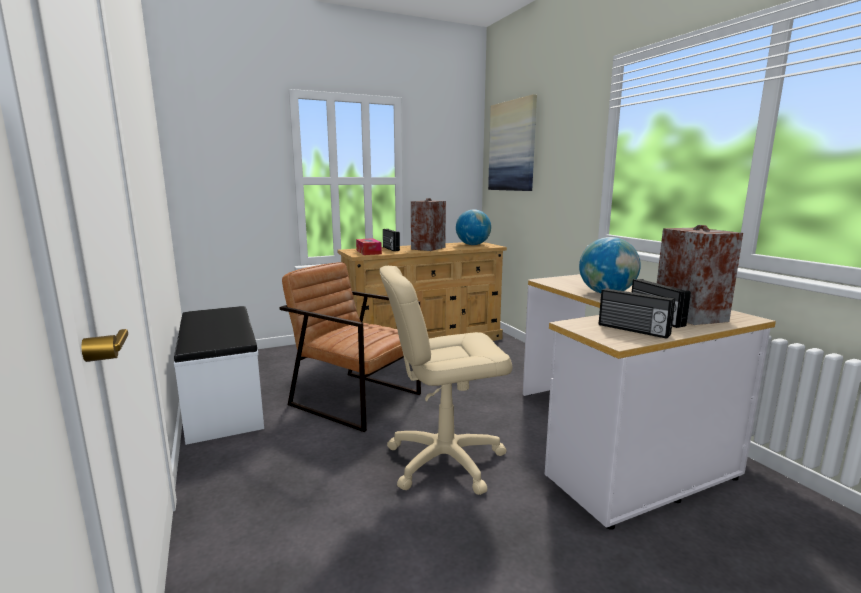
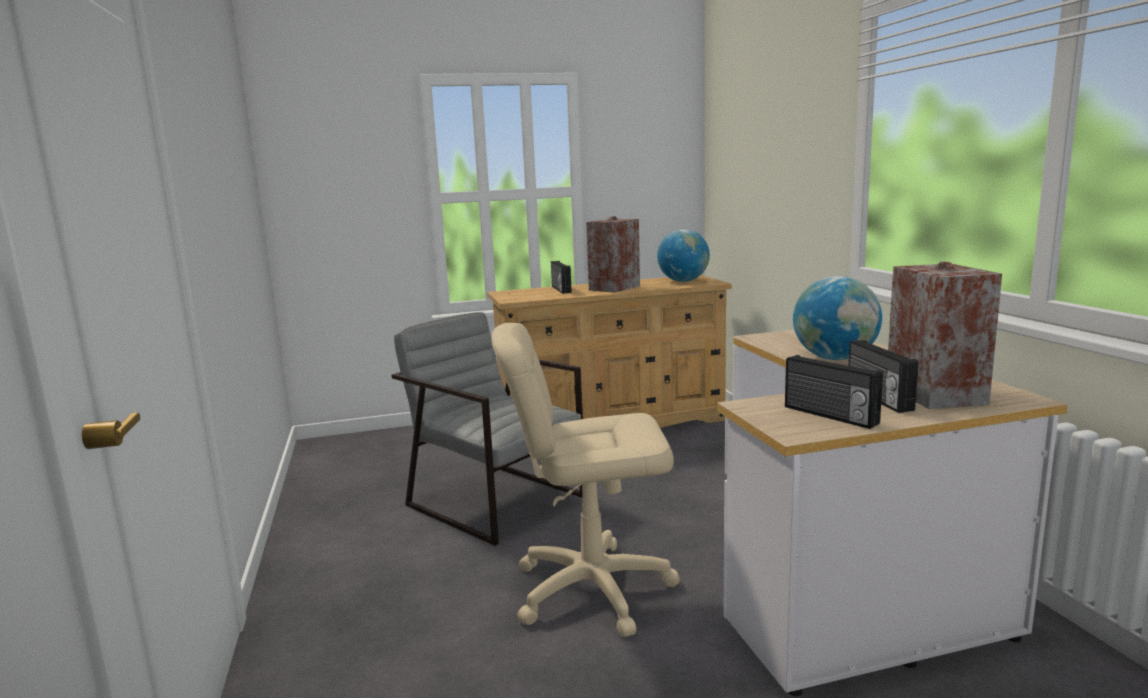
camera: 10 degrees right, 0 degrees up
(222, 402) = (324, 499): white bench -> none
(356, 399) = (496, 500): brown armchair -> grey armchair
(368, 252) = (527, 295): tissue box -> none
(512, 146) = (740, 134): picture -> none

